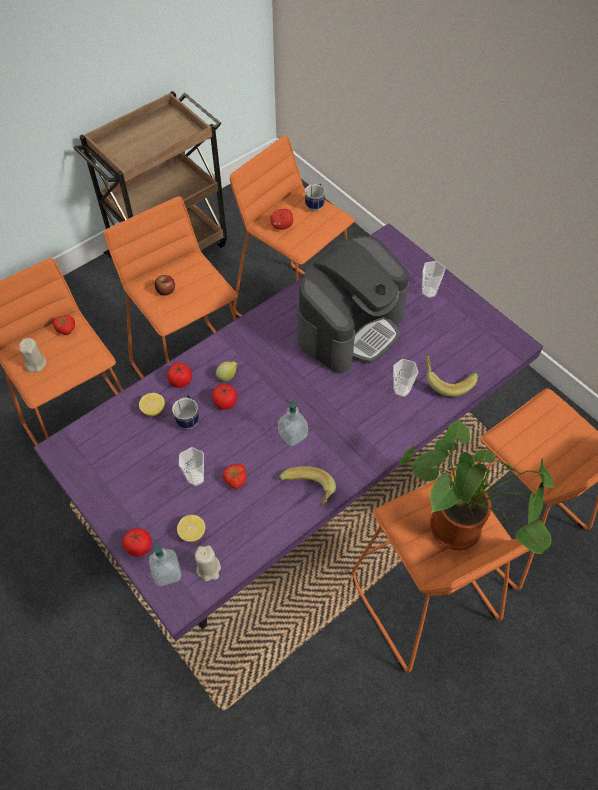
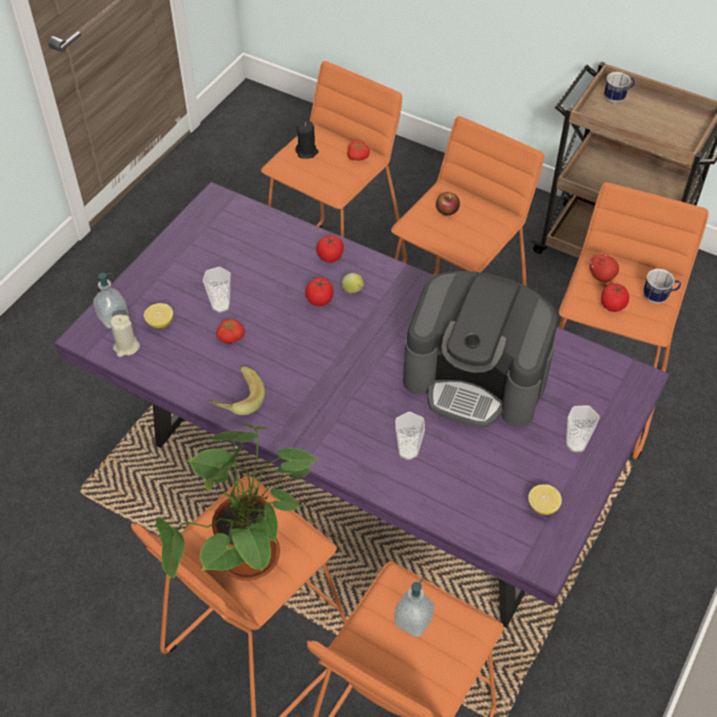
camera: 70 degrees right, 5 degrees down
(36, 363) = (307, 152): beige candle -> black candle
(139, 546) = (134, 289): tomato -> tomato (612, 305)
(153, 410) = (286, 248): lemon -> lemon (543, 506)
(188, 418) = (287, 277): mug -> mug (617, 98)
(293, 435) = (303, 367): soap dispenser -> soap dispenser (413, 621)
(446, 379) = (445, 494): banana -> none

